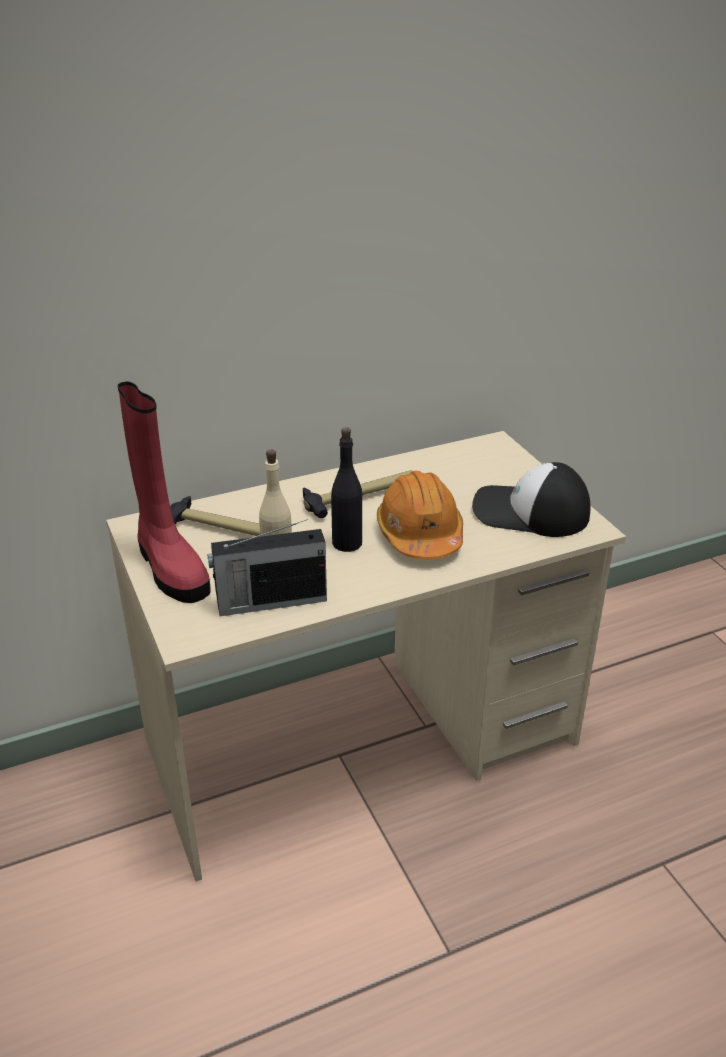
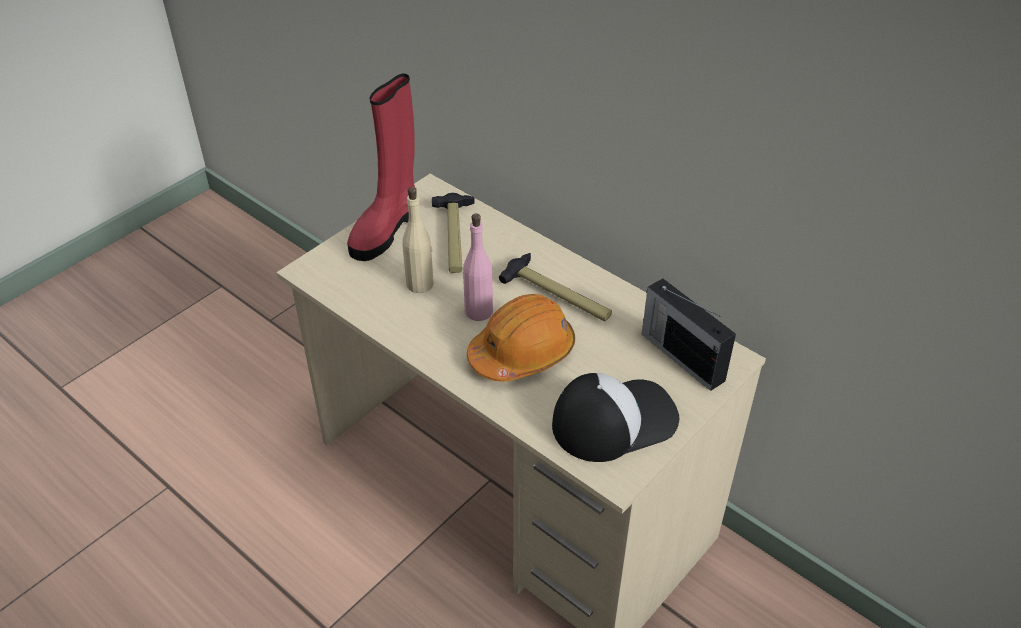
camera: 65 degrees right, 10 degrees up
(269, 601) = (373, 295): radio -> radio (681, 355)
(347, 543) = (479, 311): black bottle -> pink bottle
(529, 512) = (614, 420): cap -> cap turned 75 degrees clockwise

